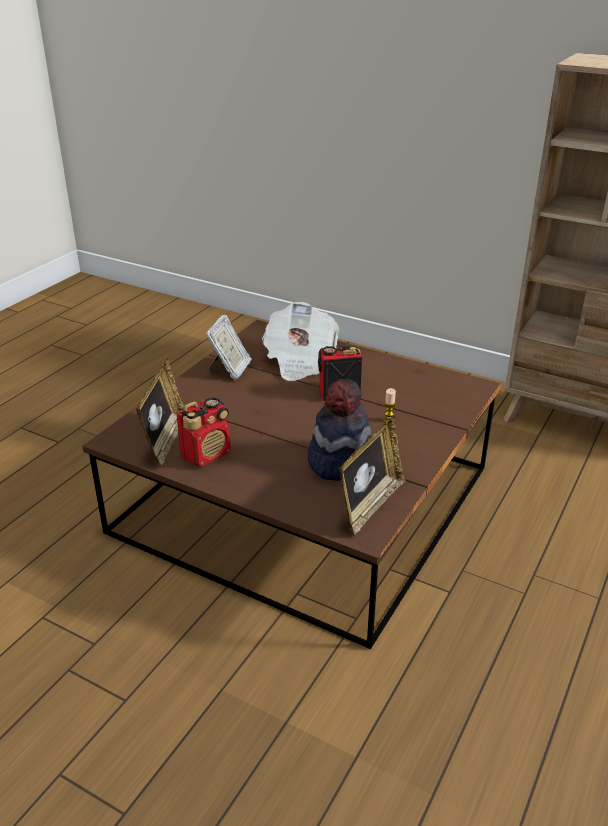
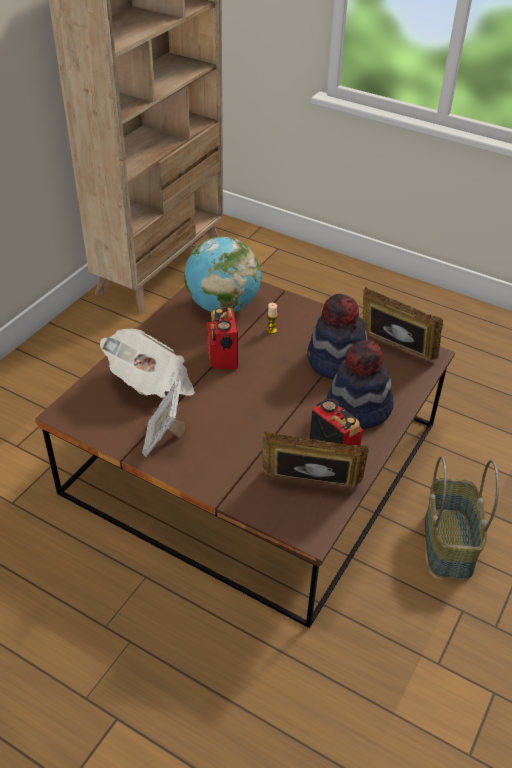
camera: 90 degrees left, 10 degrees up
(180, 643) = (449, 544): none -> basket
(230, 370) = (164, 439): picture frame -> picture frame turned 105 degrees counterclockwise
(266, 472) = (358, 409): none -> hat
(422, 391) = (222, 306): none -> globe

